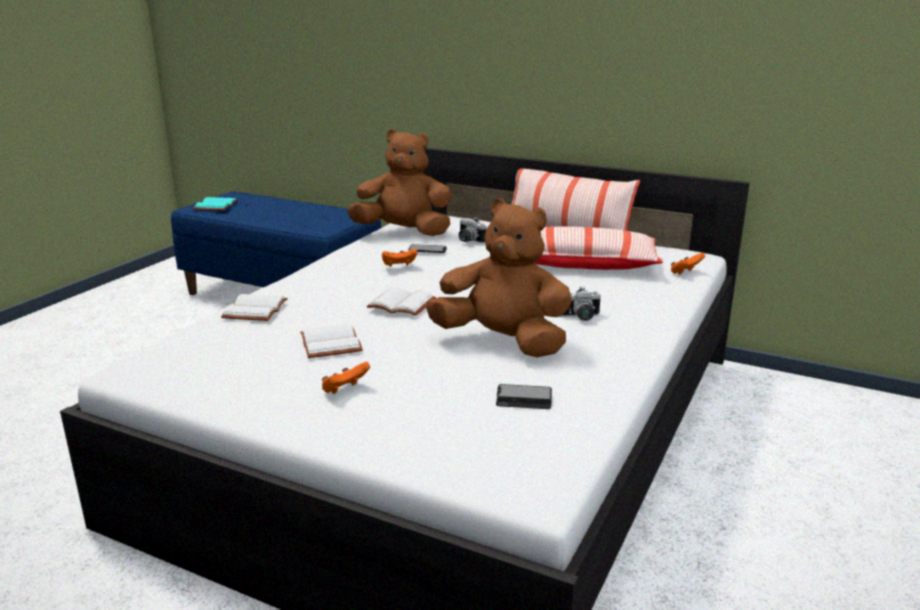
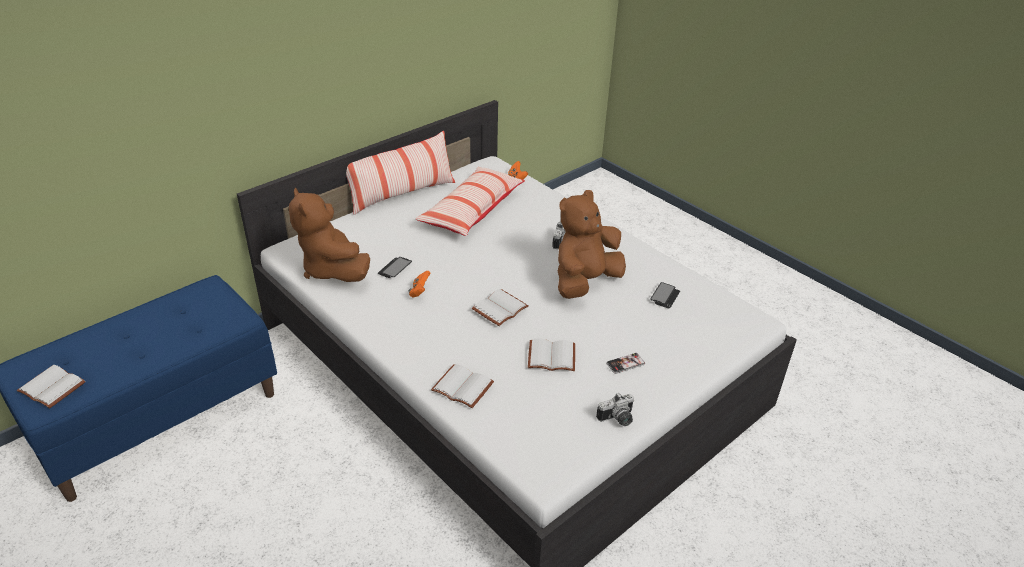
camera: 70 degrees left, 15 degrees up
(215, 205) = (50, 388): turquoise book -> white book
(344, 390) = (625, 363): orange game controller -> phone
(404, 232) = (332, 269): brown plush toy -> brown plush toy turned 60 degrees counterclockwise
(468, 240) = (384, 243): camera -> camera (617, 419)

